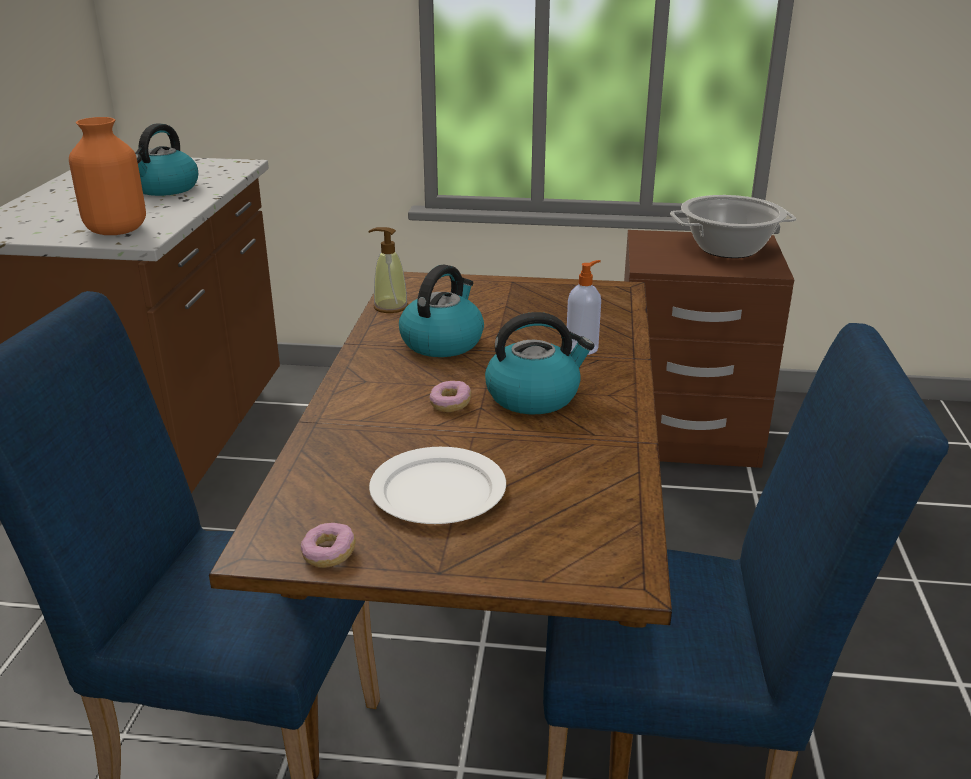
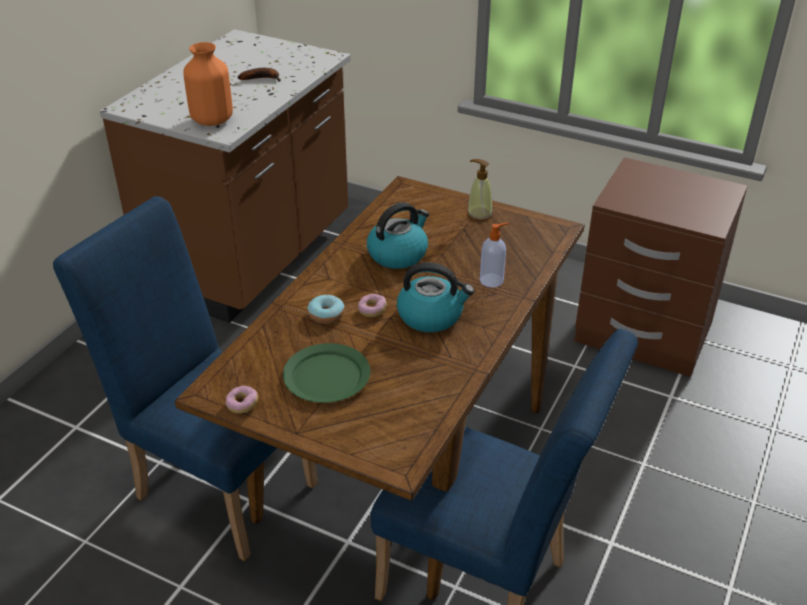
camera: 20 degrees right, 10 degrees up
(165, 189) = (262, 78): kettle -> banana
(388, 421) = (326, 315): none -> donut
(390, 307) = (380, 213): soap dispenser -> soap dispenser (479, 214)
(437, 490) = (326, 376): white plate -> green plate
(728, 249) = (693, 194): cooking pot -> none

